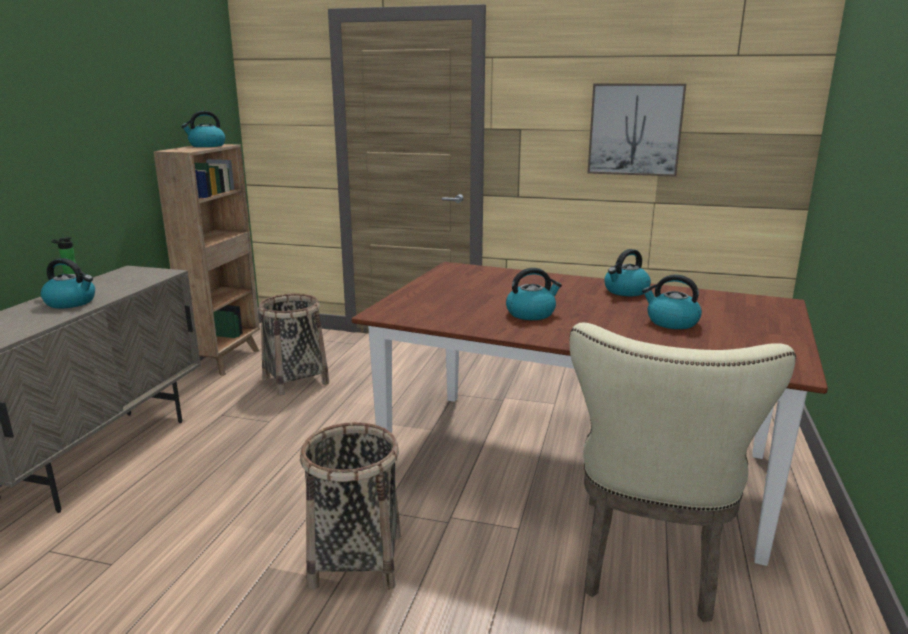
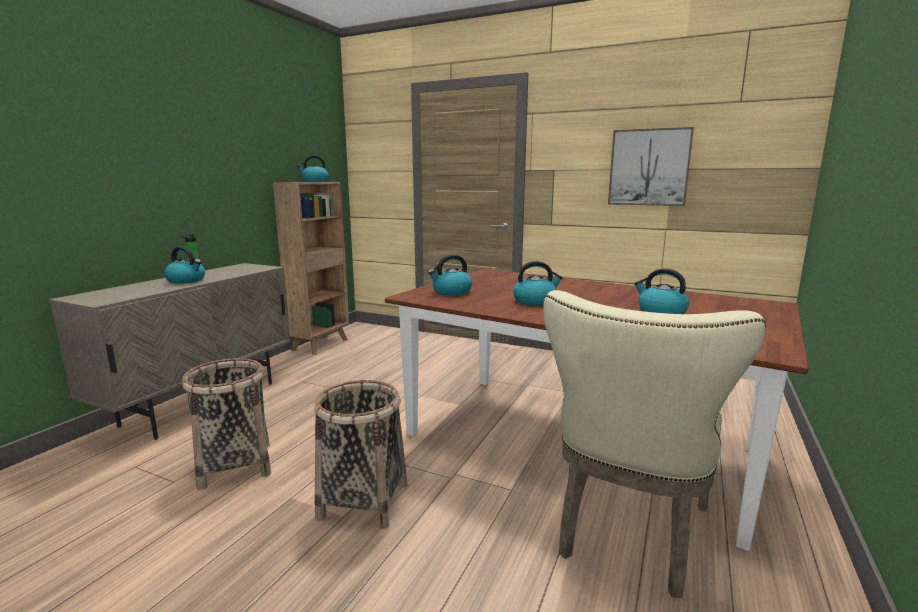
camera: 10 degrees right, 5 degrees down
(295, 380) = (366, 361): basket -> basket (235, 465)
(625, 291) = (626, 291): kettle -> kettle (451, 292)

